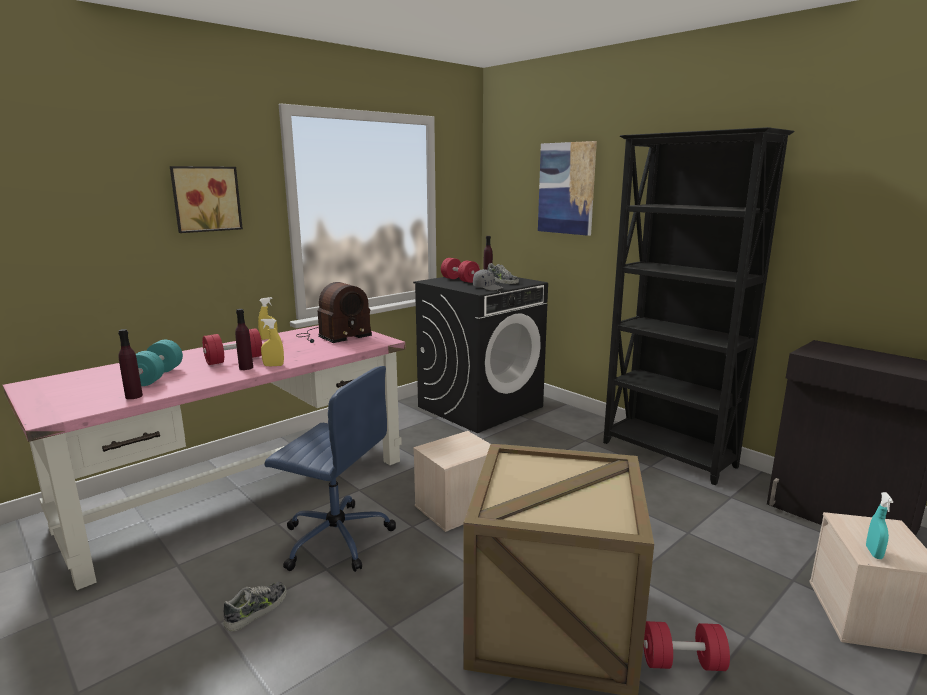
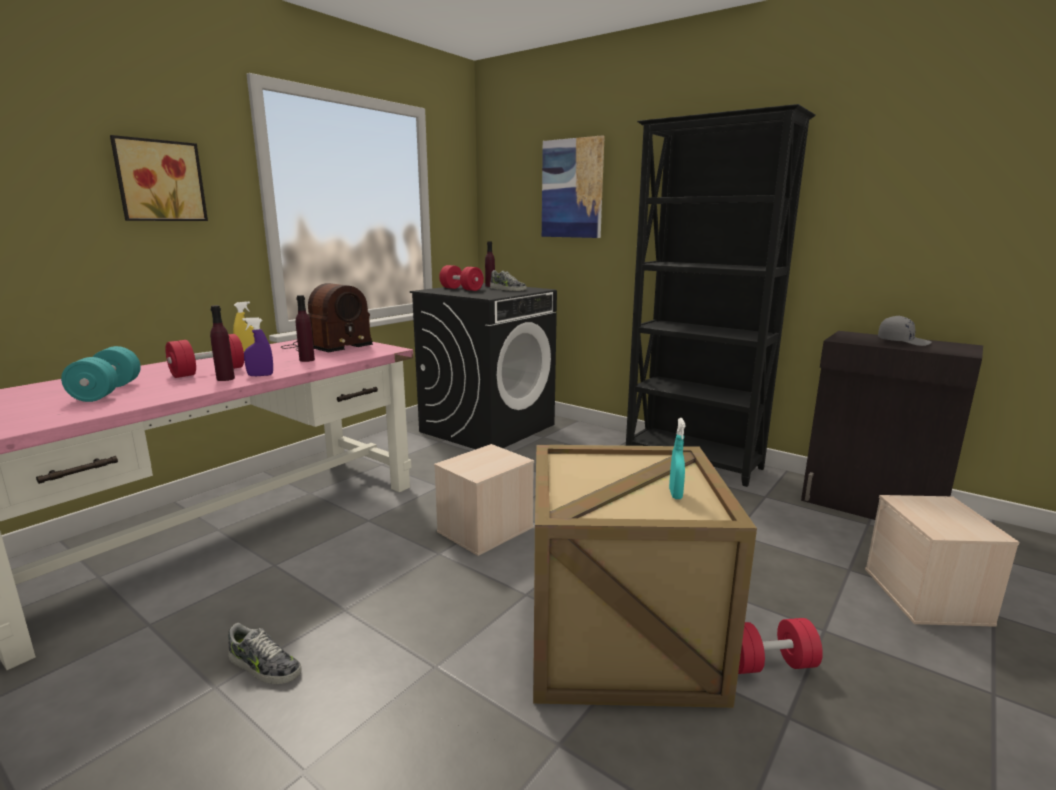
camera: 10 degrees left, 0 degrees up
(134, 396) = (78, 412): purple bottle -> purple bottle (307, 360)
(257, 610) = (264, 666): shoe -> shoe turned 90 degrees clockwise
(273, 365) = (260, 375): yellow spray bottle -> purple spray bottle
(335, 538) = (349, 574): blue office chair -> none
(488, 287) = (495, 294): grey cap -> grey cap (902, 342)
(874, 553) = (942, 528): turquoise spray bottle -> turquoise spray bottle (675, 494)

